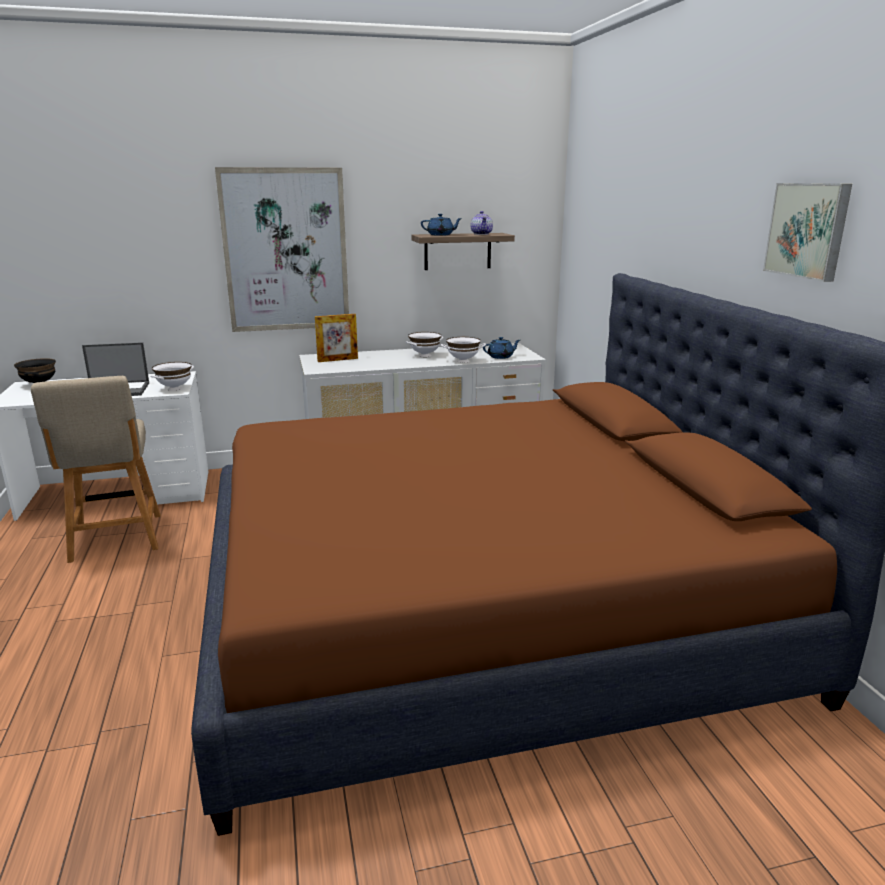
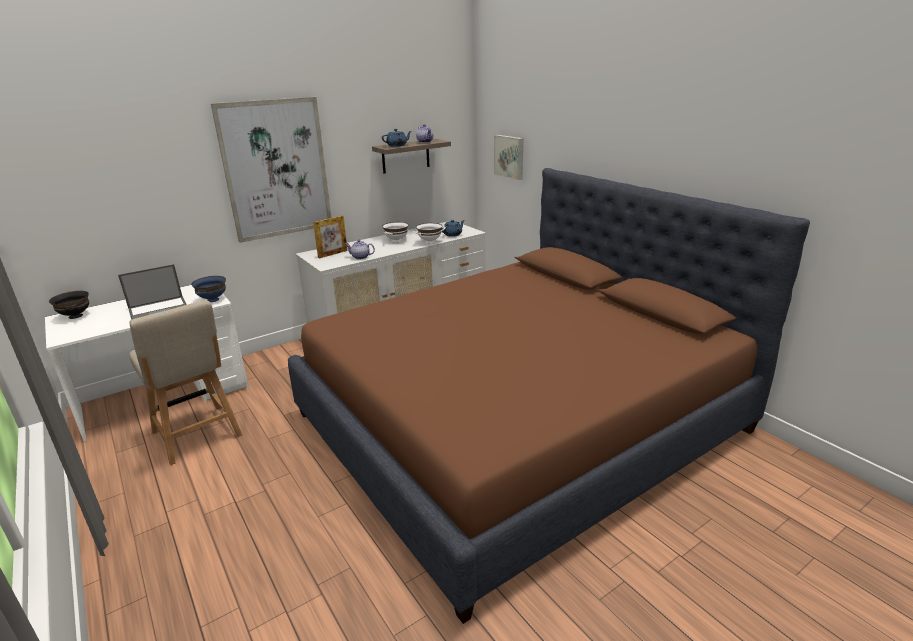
camera: 20 degrees left, 5 degrees up
(175, 389) = (213, 300): white bowl -> blue bowl
(363, 367) = (360, 257): none -> teapot
(808, 230) = (708, 142): picture -> picture (510, 156)

